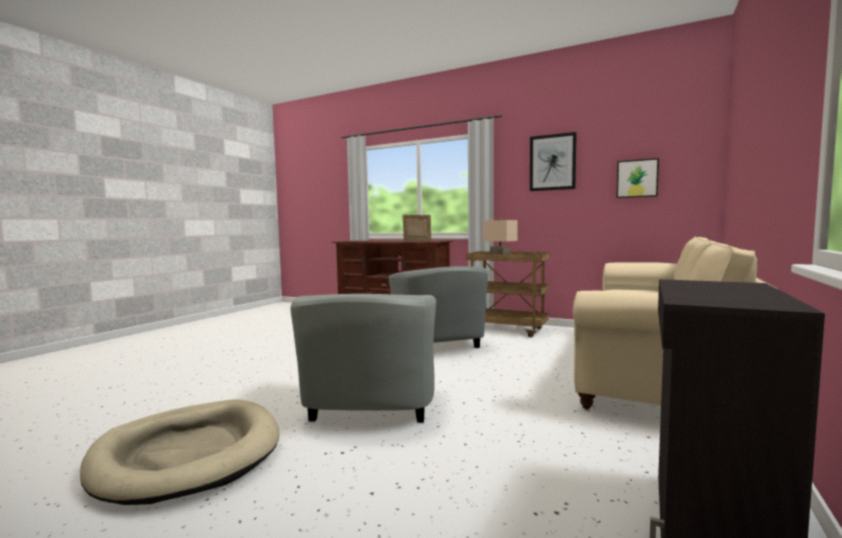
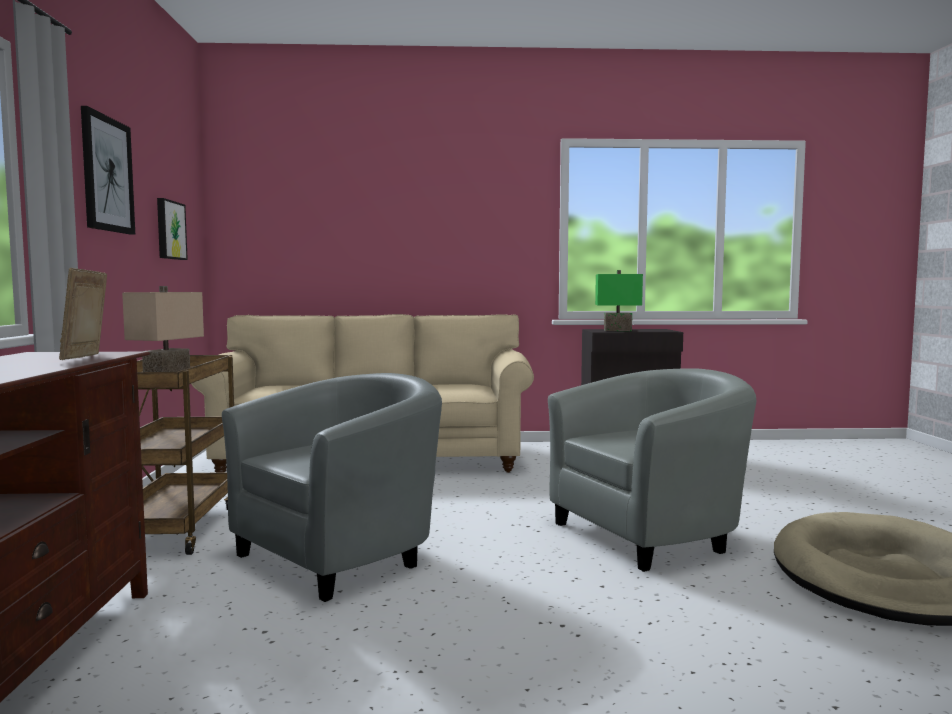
camera: 120 degrees left, 0 degrees up
(711, 287) = (618, 330): none -> green table lamp

